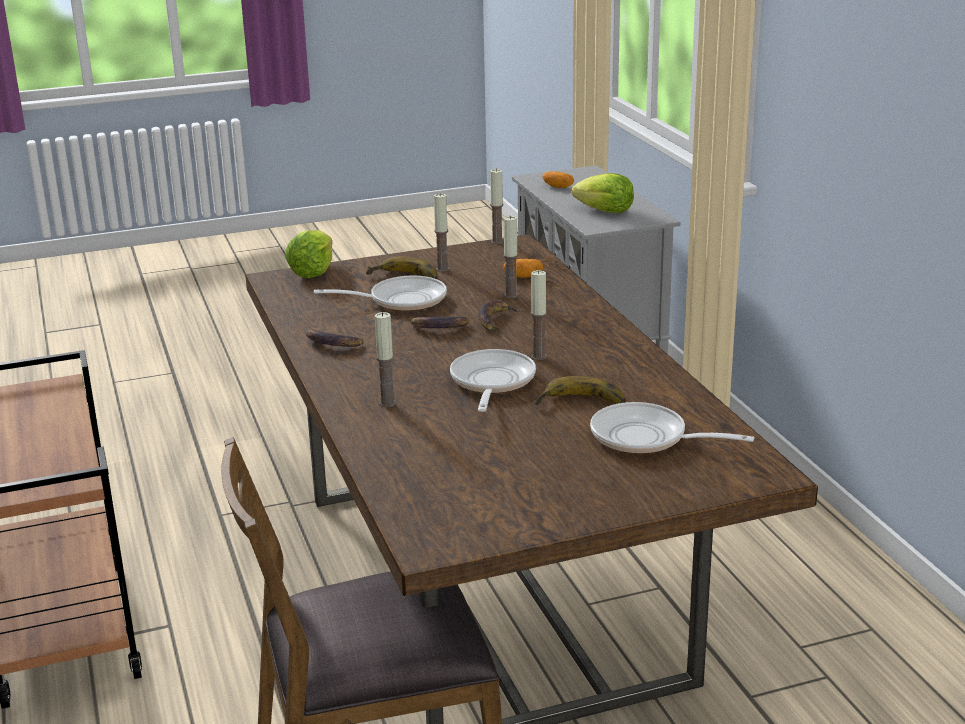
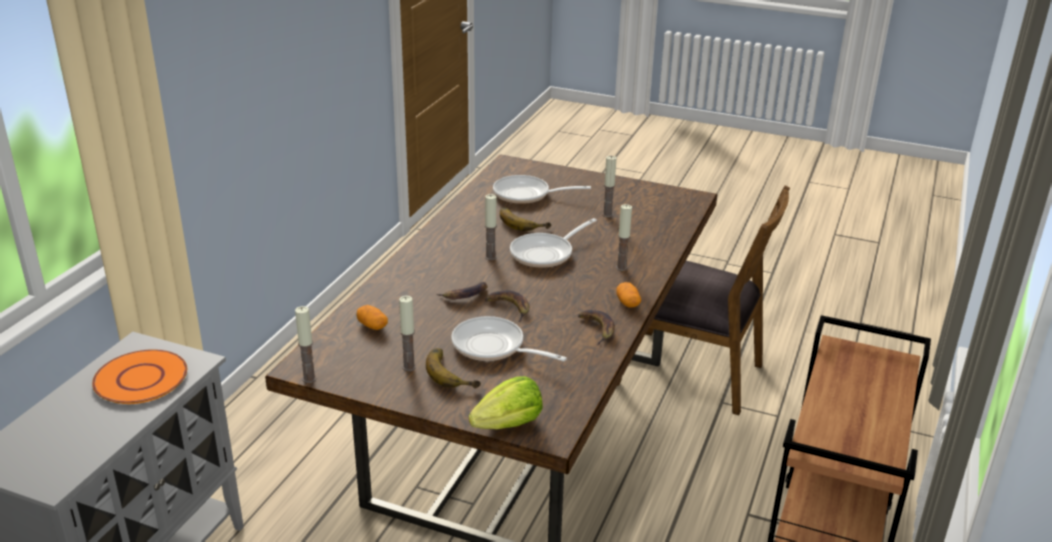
camera: 140 degrees left, 5 degrees up
(511, 295) = (415, 312): candle -> candle (607, 215)
(558, 187) = (76, 447): potato -> potato (627, 303)
(605, 211) = (141, 378): lettuce -> orange plate
(646, 438) = (526, 195): frying pan -> frying pan turned 120 degrees clockwise

